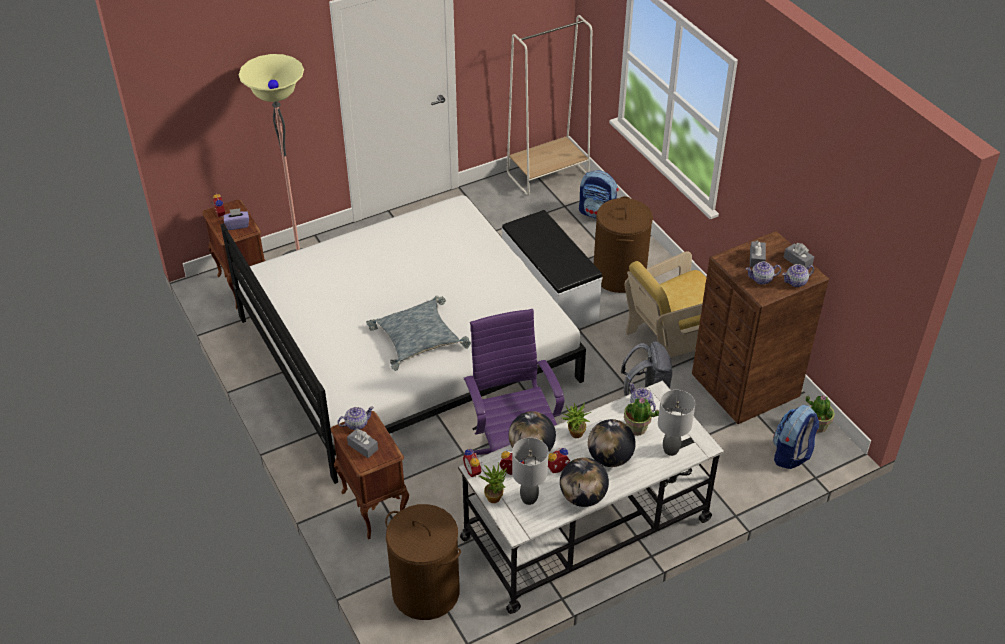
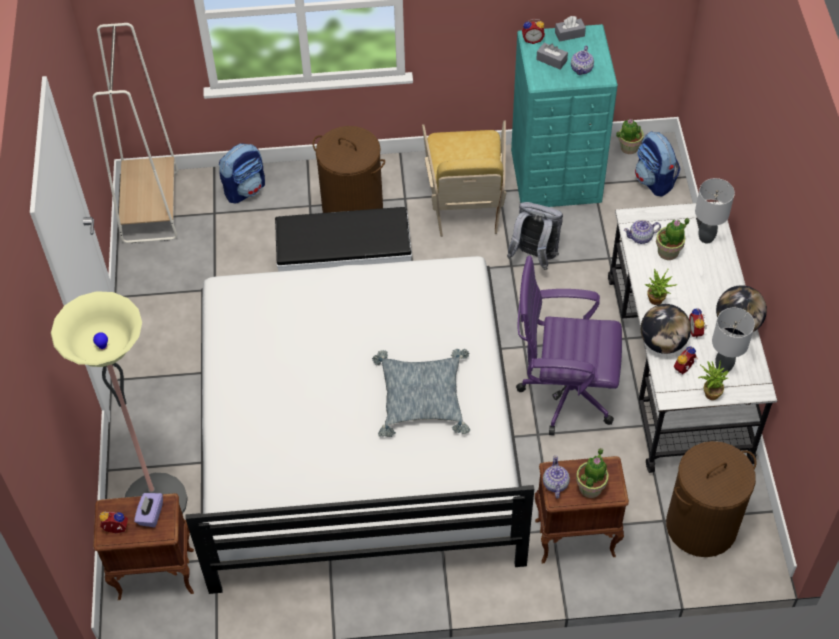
camera: 65 degrees left, 10 degrees up
(363, 447) = (590, 487): grey tissue box -> potted plant
(473, 471) = (671, 399): alarm clock -> alarm clock (532, 39)
(610, 458) = (697, 286): globe -> none
(745, 386) = (556, 177): brown dresser -> turquoise dresser
(796, 282) = (597, 47): teapot -> none

